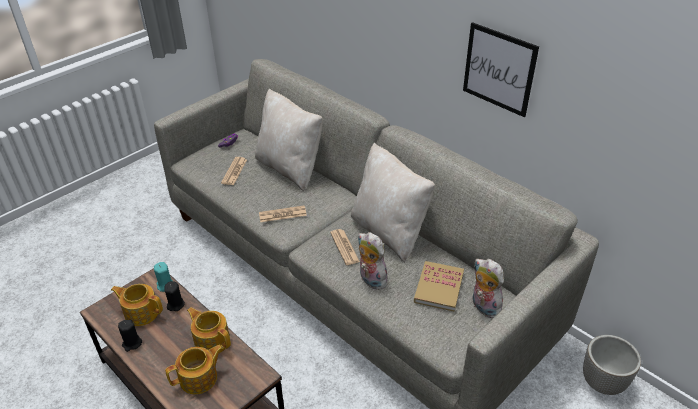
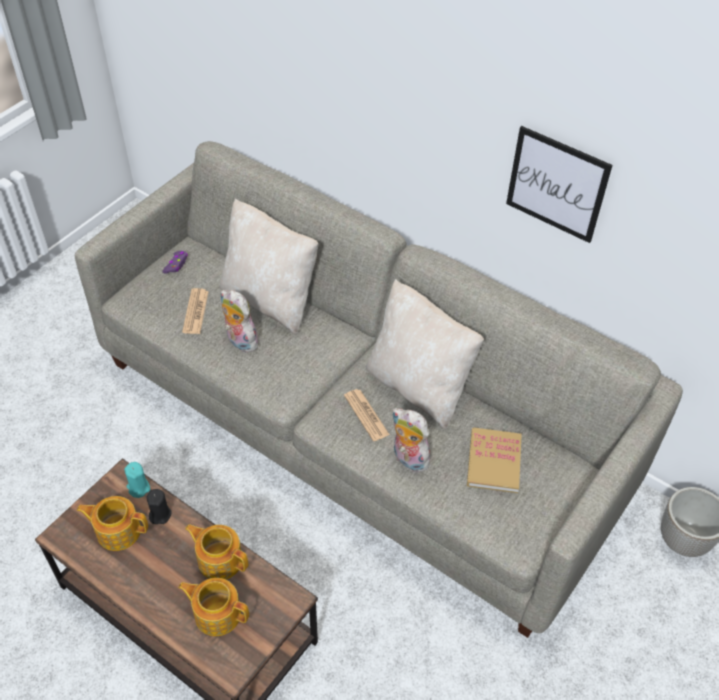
camera: 10 degrees left, 10 degrees up
(132, 343) = (117, 576): black candle -> none
(199, 378) = (217, 613): teapot -> teapot turned 120 degrees counterclockwise
(282, 214) = (276, 373): newspaper -> none
(483, 307) = (550, 482): plush toy -> plush toy (239, 341)

